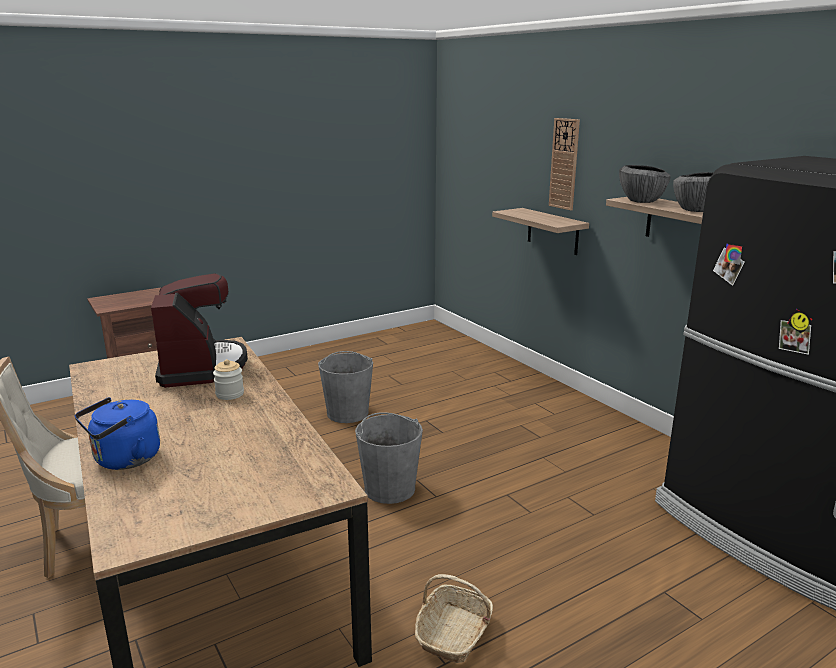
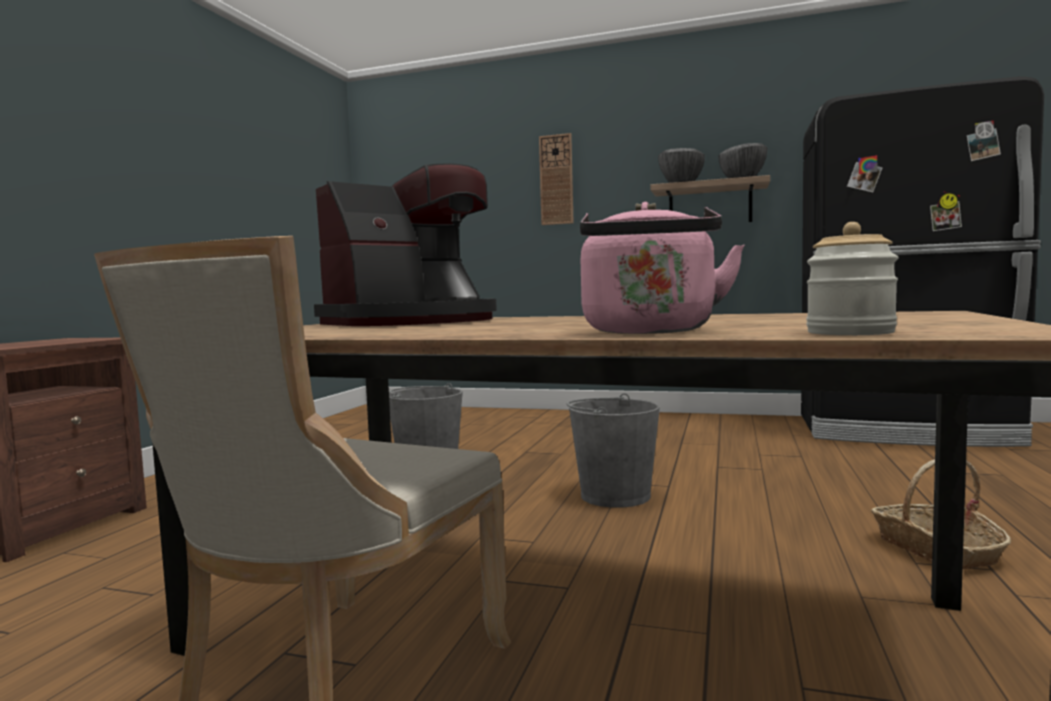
camera: 40 degrees left, 15 degrees down
(124, 460) = (650, 332): blue kettle -> pink kettle
(201, 367) = (412, 322): coffee machine -> coffee machine turned 105 degrees clockwise
(230, 394) = (542, 319): jar -> jar (850, 333)
(553, 231) = (549, 251): shelf -> none

